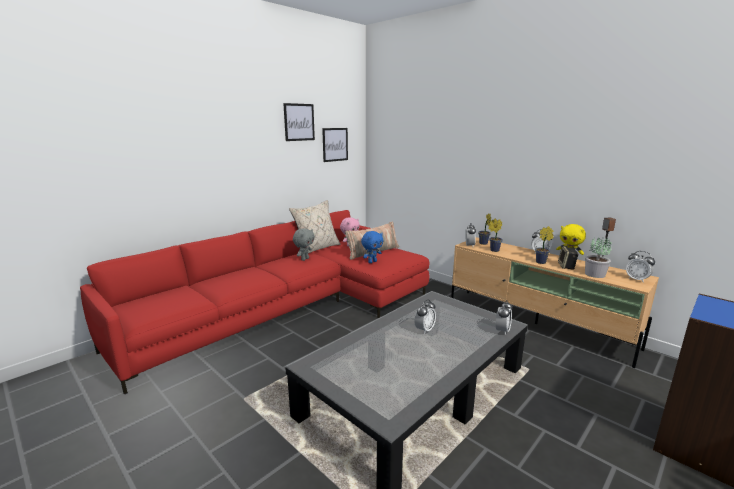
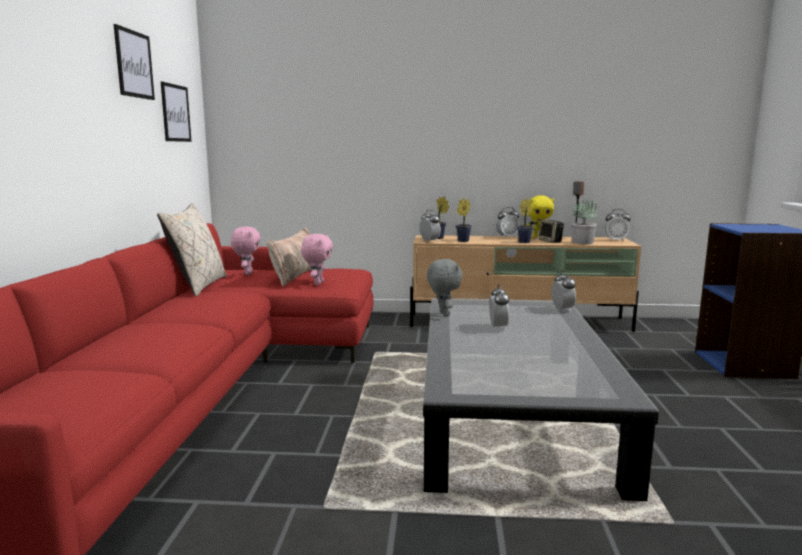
camera: 40 degrees left, 5 degrees down
(304, 259) = (212, 297): grey plush toy -> grey plush toy (443, 314)
(372, 262) = (318, 283): blue plush toy -> pink plush toy

